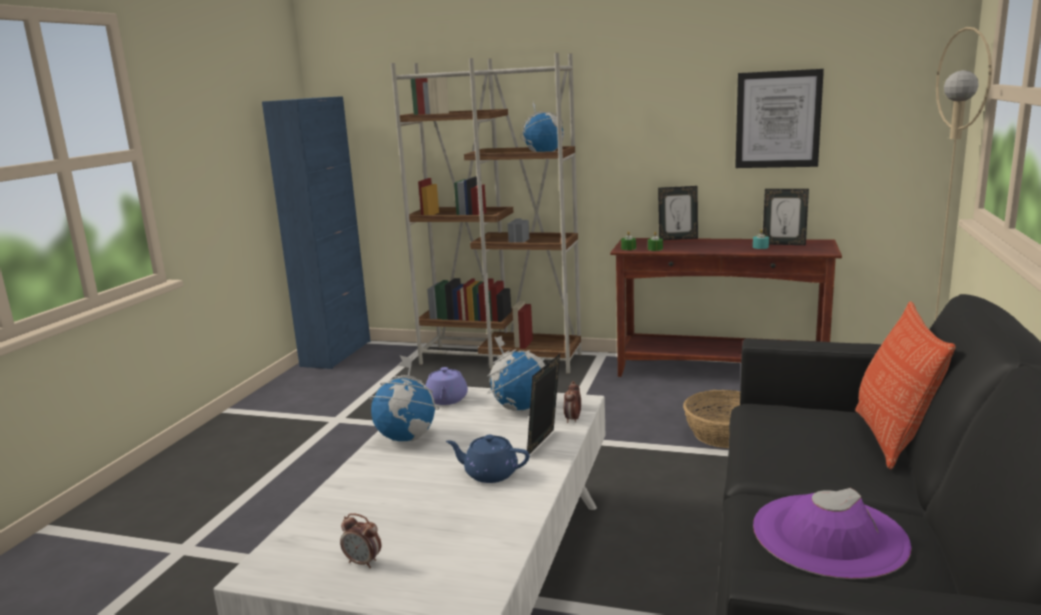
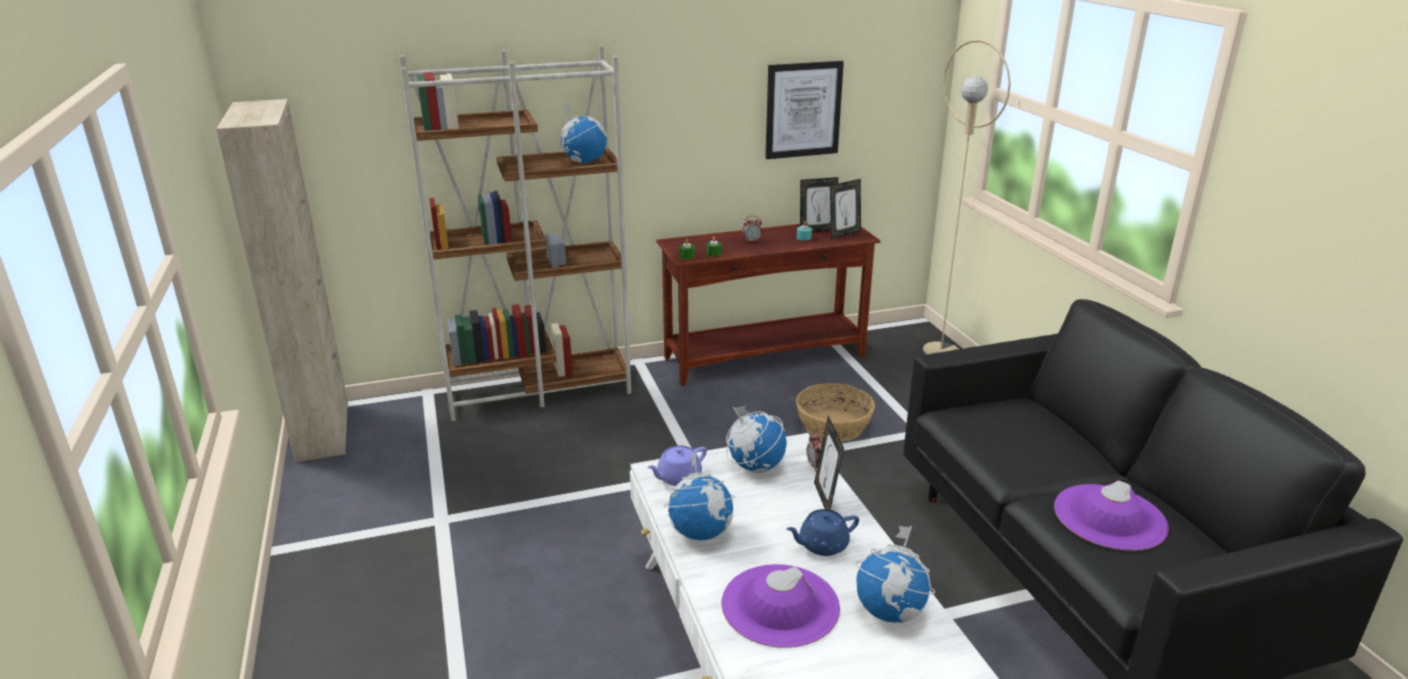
camera: 35 degrees left, 10 degrees up
(336, 353) = (323, 431): blue cabinet -> beige cabinet
(363, 562) = (839, 666): alarm clock -> alarm clock (751, 241)
(387, 503) = (780, 605): none -> purple hat
(446, 400) = (678, 478): purple teapot -> purple teapot turned 90 degrees clockwise
(472, 540) = (890, 611): none -> globe
(678, 238) = (714, 234): picture frame -> picture frame (843, 234)
(892, 439) = (1058, 421): orange pillow -> none

